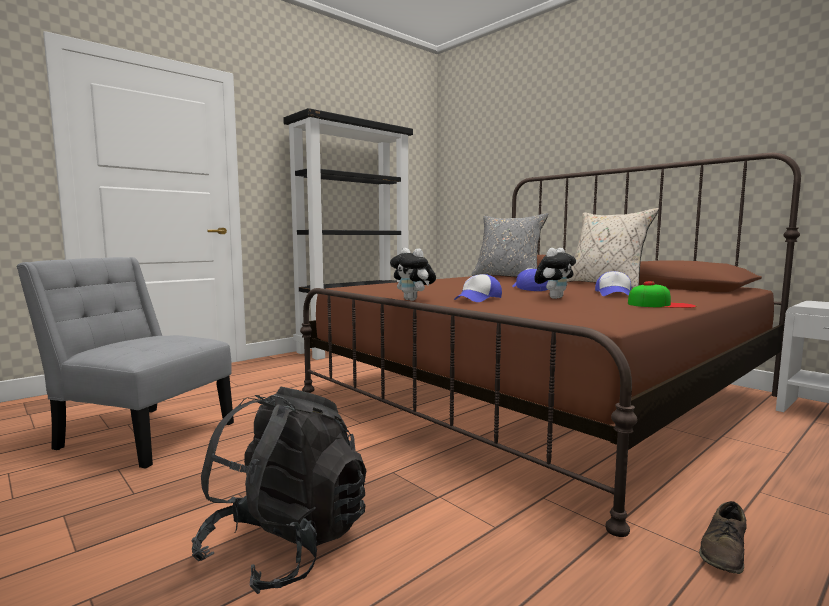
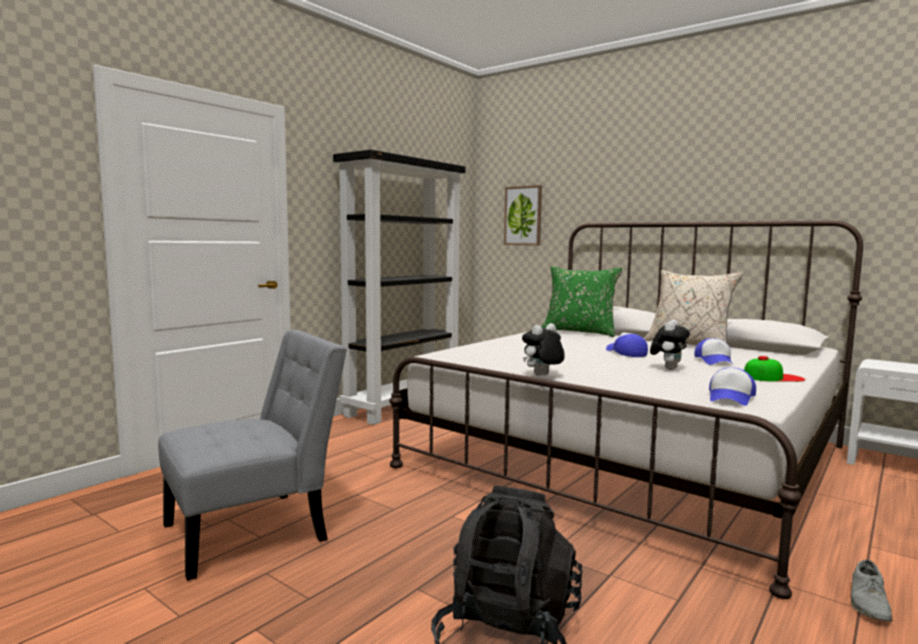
camera: 10 degrees left, 0 degrees up
(142, 434) = (255, 530): grey chair -> grey chair turned 135 degrees clockwise
(413, 300) = (542, 376): plush toy -> plush toy turned 105 degrees clockwise
(475, 176) = (523, 216): none -> picture
(478, 299) = (601, 373): cap -> cap (731, 398)
(508, 277) = (579, 332): grey pillow -> green pillow
(538, 393) = (630, 456): brown bed -> white bed
(724, 550) = (869, 602): brown shoe -> grey shoe

